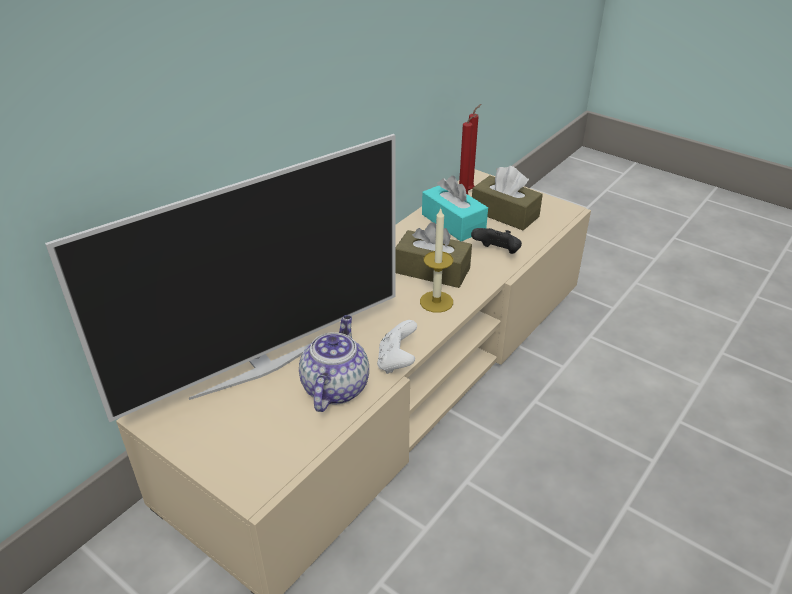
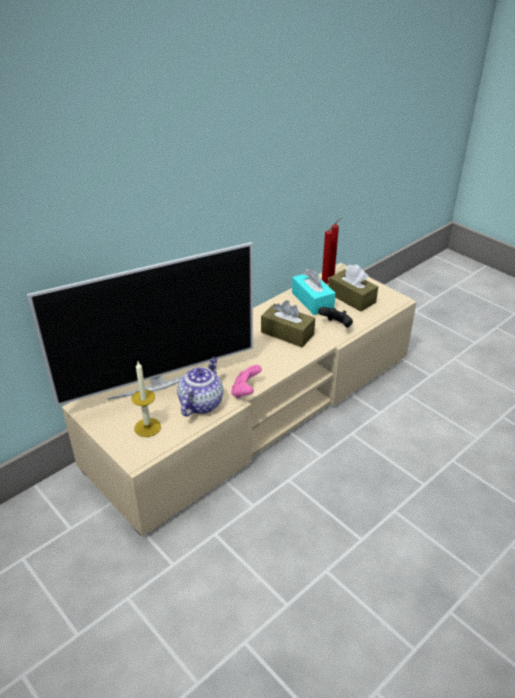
camera: 10 degrees right, 0 degrees up
(397, 361) = (245, 391): white game controller -> pink game controller
(436, 302) = (283, 355): candle -> candle (147, 427)

